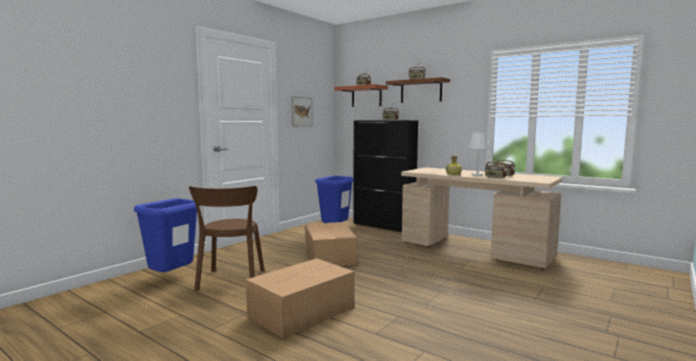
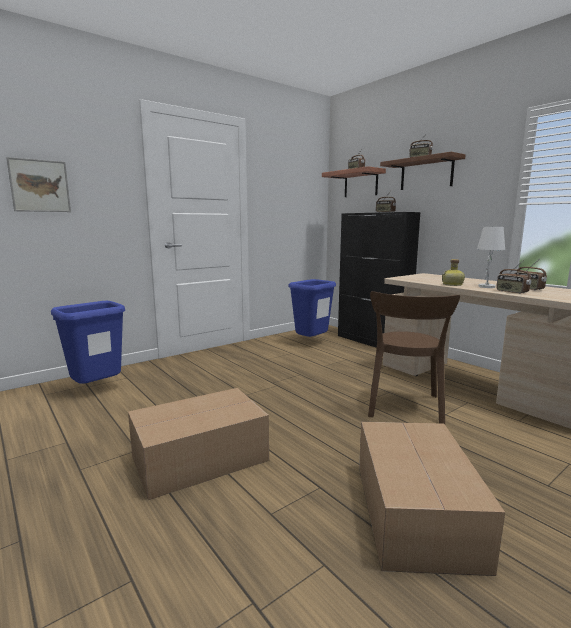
camera: 15 degrees right, 5 degrees up
(230, 281) = (152, 401): brown chair -> brown chair (404, 407)
(301, 111) = (280, 203): picture -> picture (40, 186)
(330, 256) = (285, 377): cardboard box -> cardboard box (415, 511)

